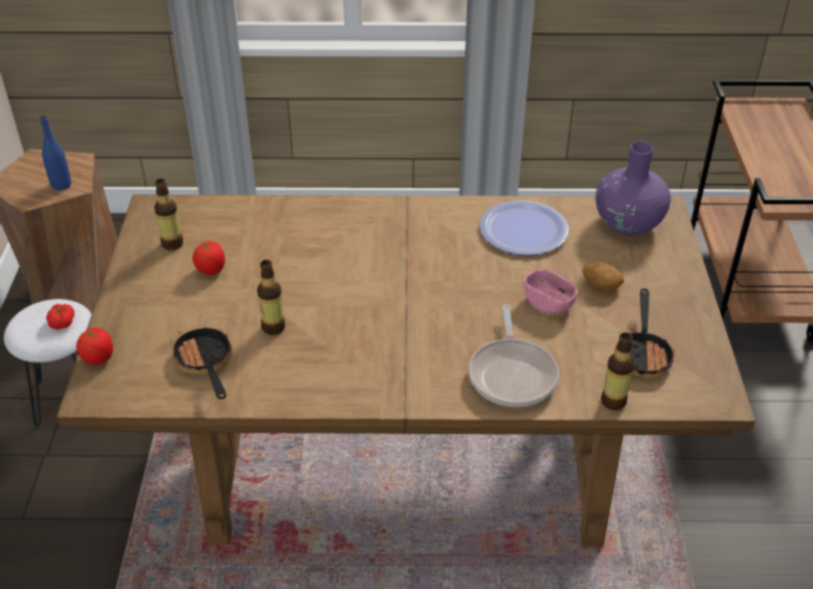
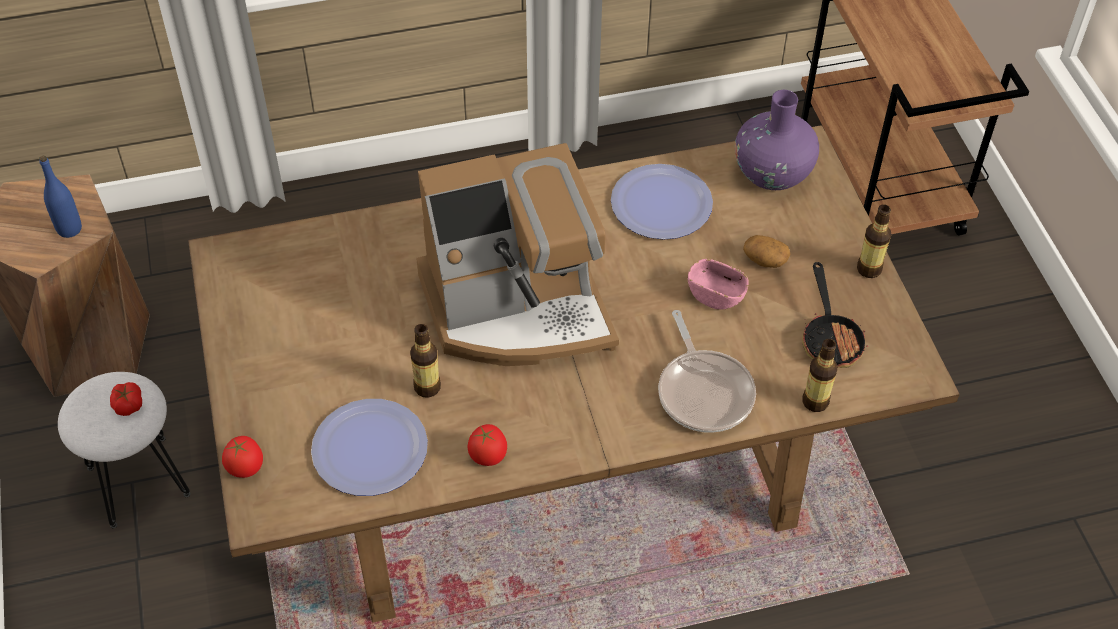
camera: 15 degrees left, 10 degrees up
(172, 244) = (266, 301): bottle -> bottle (869, 269)
(205, 364) = (369, 449): frying pan -> plate
(211, 269) = (327, 326): tomato -> tomato (488, 455)
(373, 284) = (518, 309): none -> coffee machine

